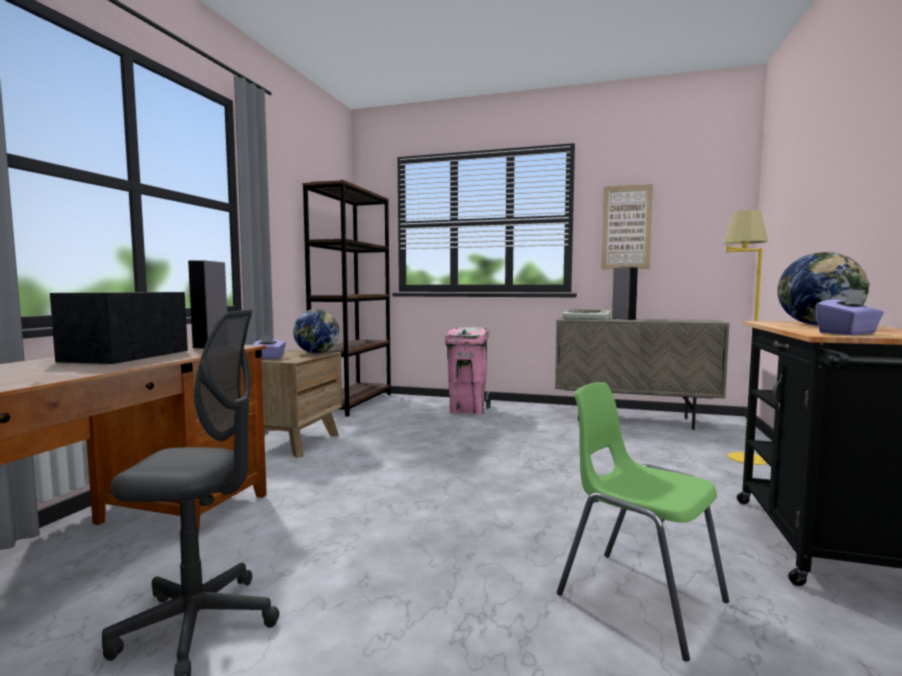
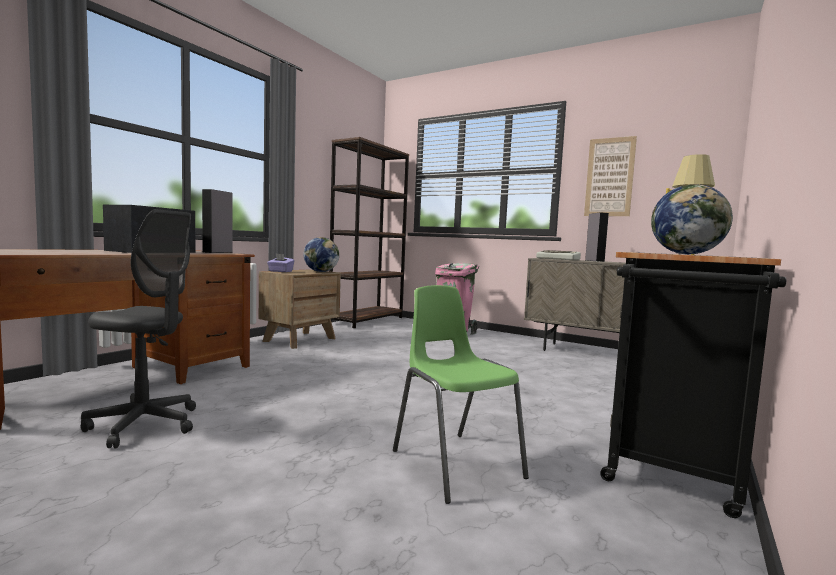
camera: 15 degrees right, 0 degrees up
(848, 333) = (665, 253): purple tissue box -> none

